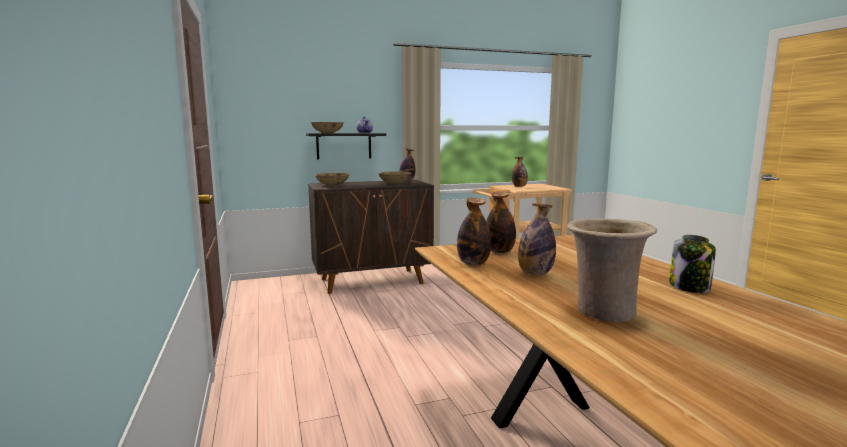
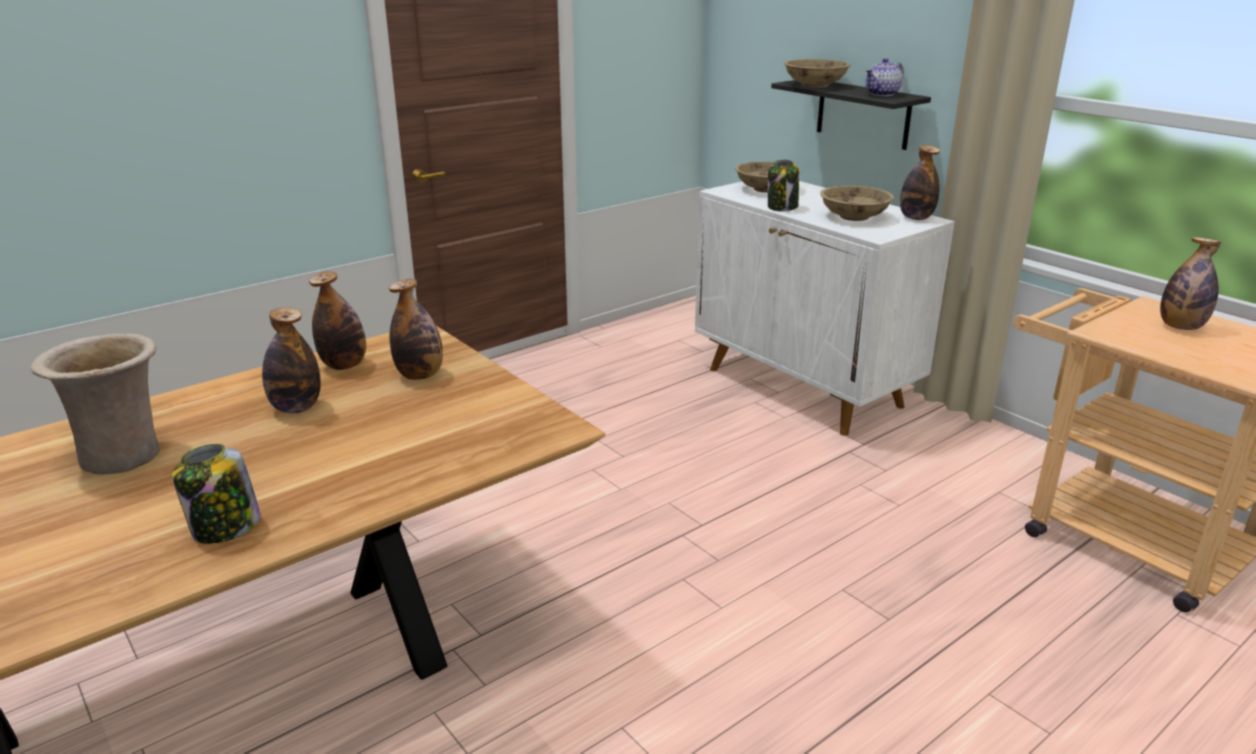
camera: 70 degrees right, 15 degrees up
(365, 186) = (782, 207): none -> jar
(373, 281) = (804, 388): brown cabinet -> white cabinet

